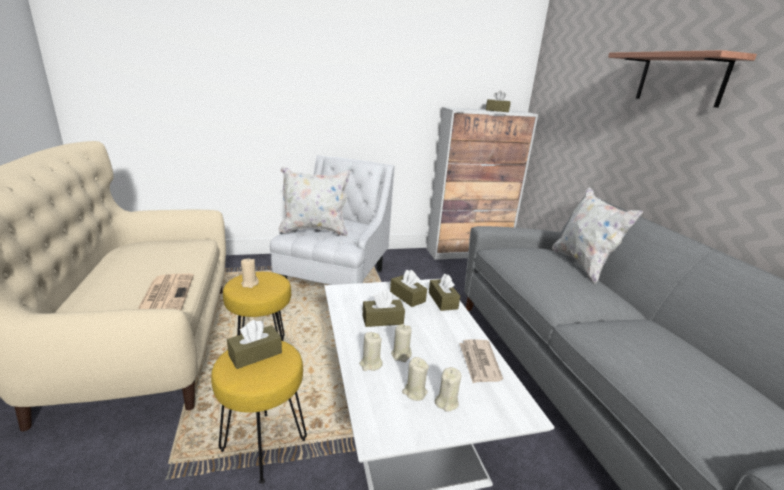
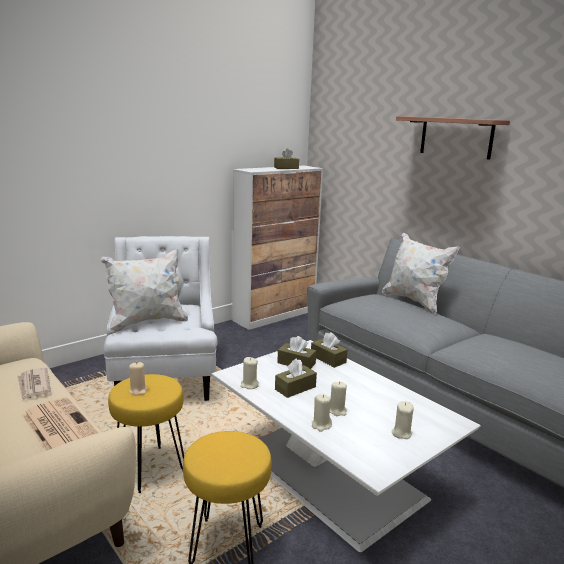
camera: 25 degrees left, 5 degrees down
(255, 354) = (219, 448): brown tissue box -> none
(414, 392) = (373, 434): beige candle -> beige candle (249, 385)
(479, 363) = (398, 398): newspaper -> newspaper (33, 386)

